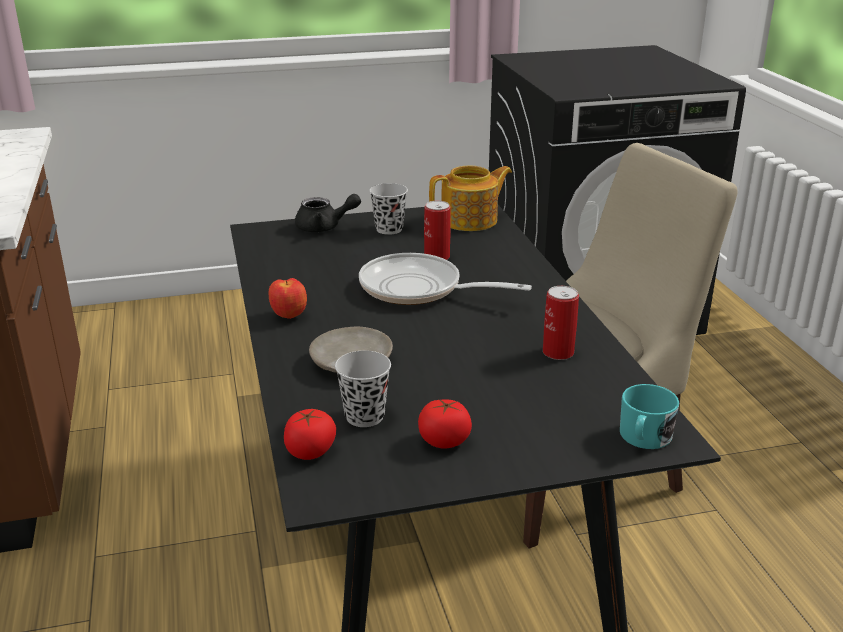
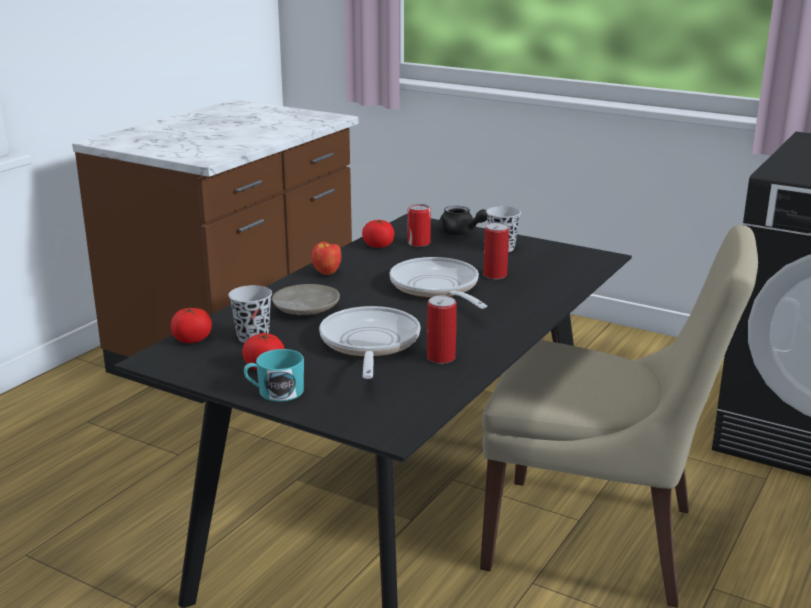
camera: 45 degrees right, 5 degrees down
(276, 267) = (378, 245): none -> tomato
(308, 251) = (418, 243): none -> can
(470, 220) = (576, 262): teapot -> none
(480, 370) = (369, 345): none -> frying pan
(643, 438) = (379, 423): turquoise mug -> turquoise mug (275, 392)

